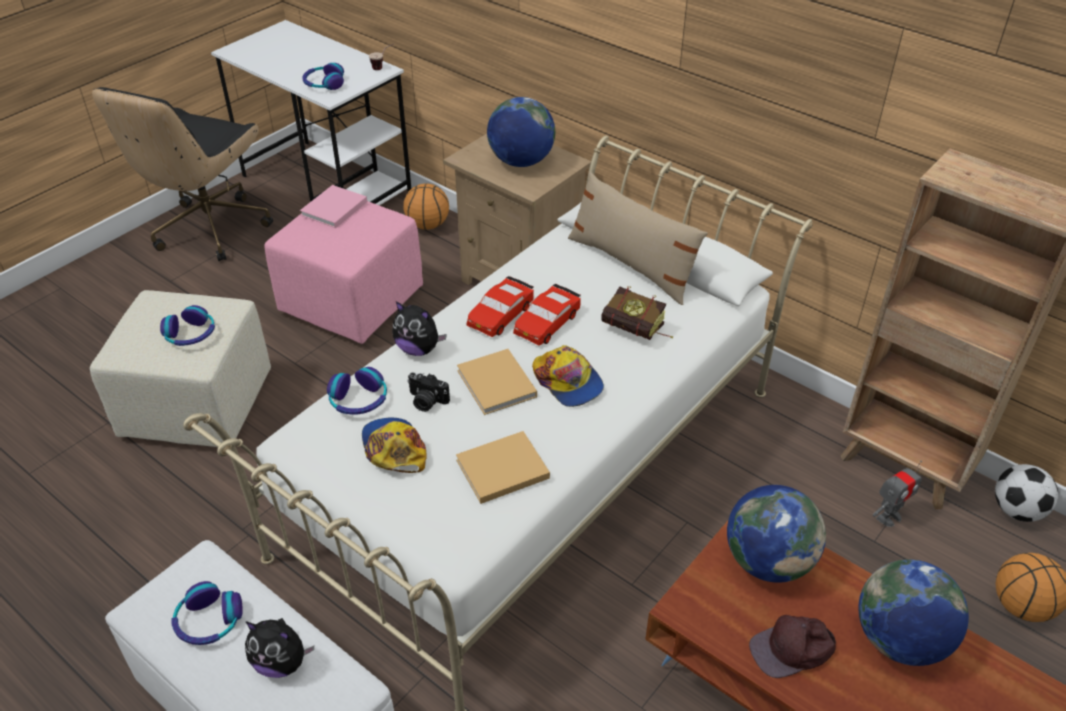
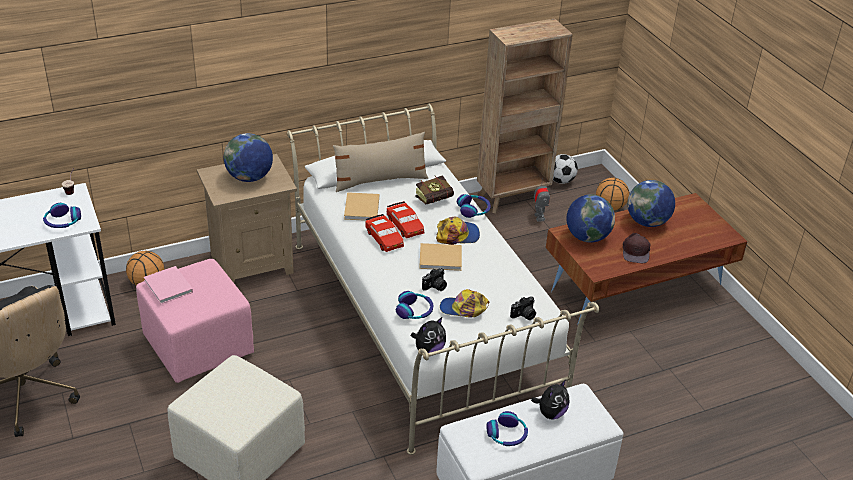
camera: 65 degrees left, 5 degrees down
(190, 334) = (251, 388): headphones -> headphones (473, 210)
(418, 349) = (388, 277): plush toy -> plush toy (428, 350)
(424, 525) = (524, 315): none -> camera
(500, 470) = (504, 278): beige book -> beige book (361, 209)

